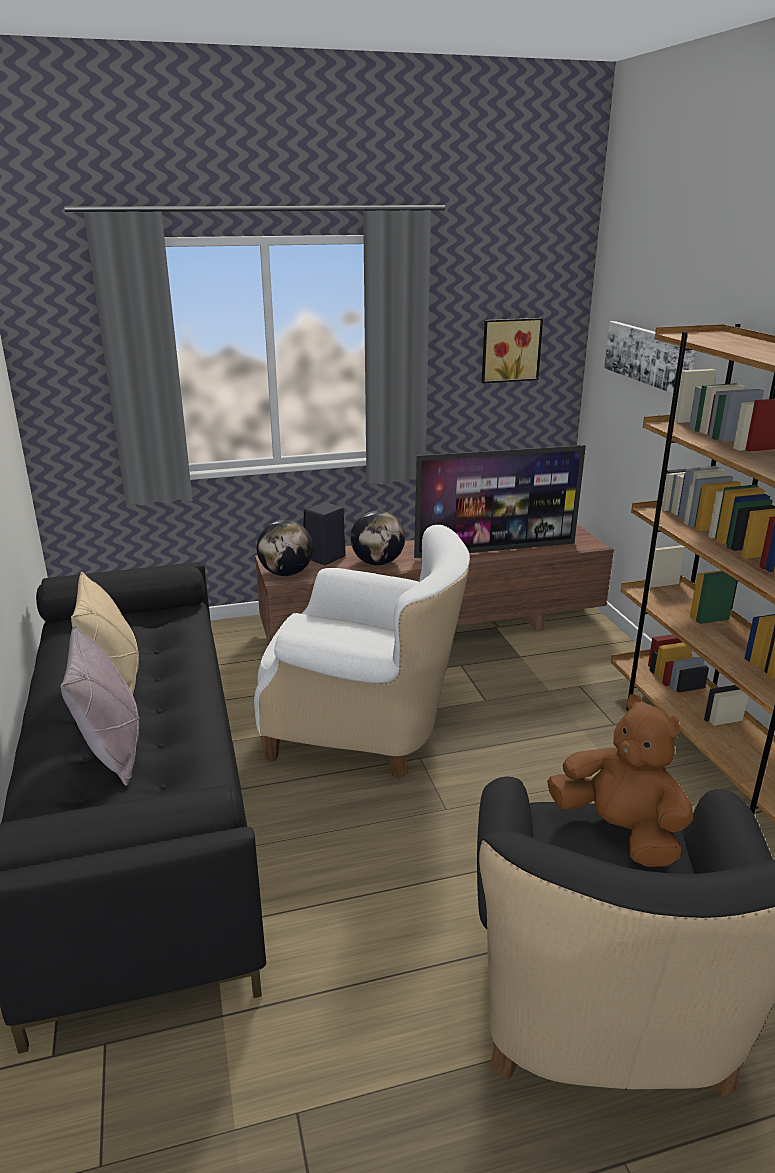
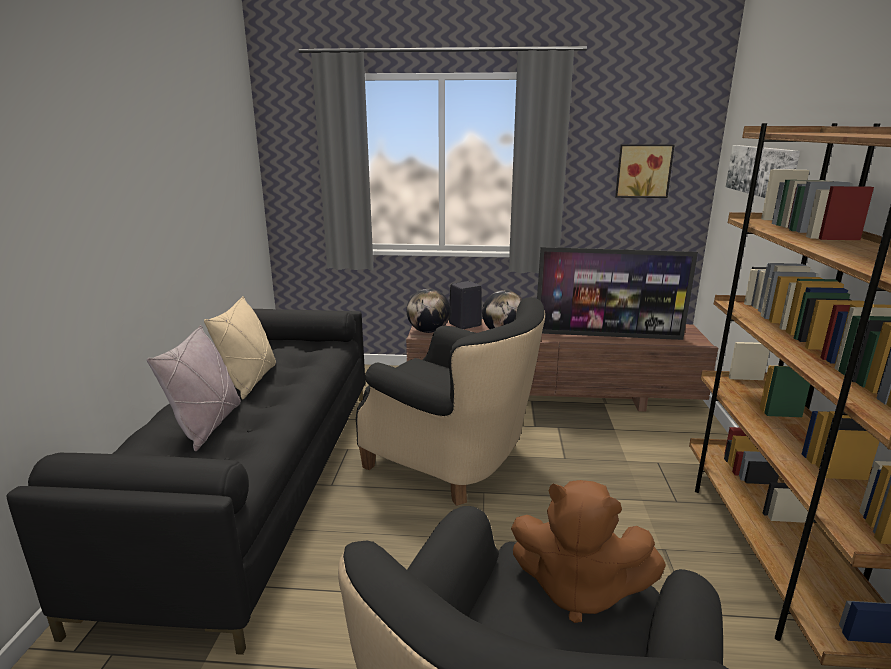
camera: 20 degrees right, 5 degrees down
(365, 728) = (452, 460): white armchair -> black armchair
(619, 831) = (578, 589): brown plush toy -> brown plush toy turned 135 degrees clockwise

